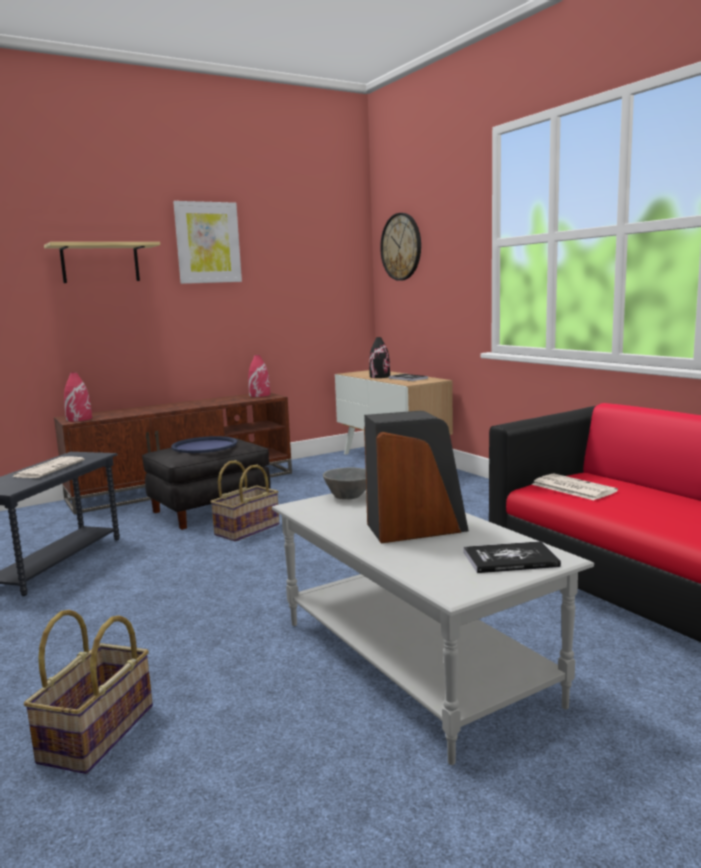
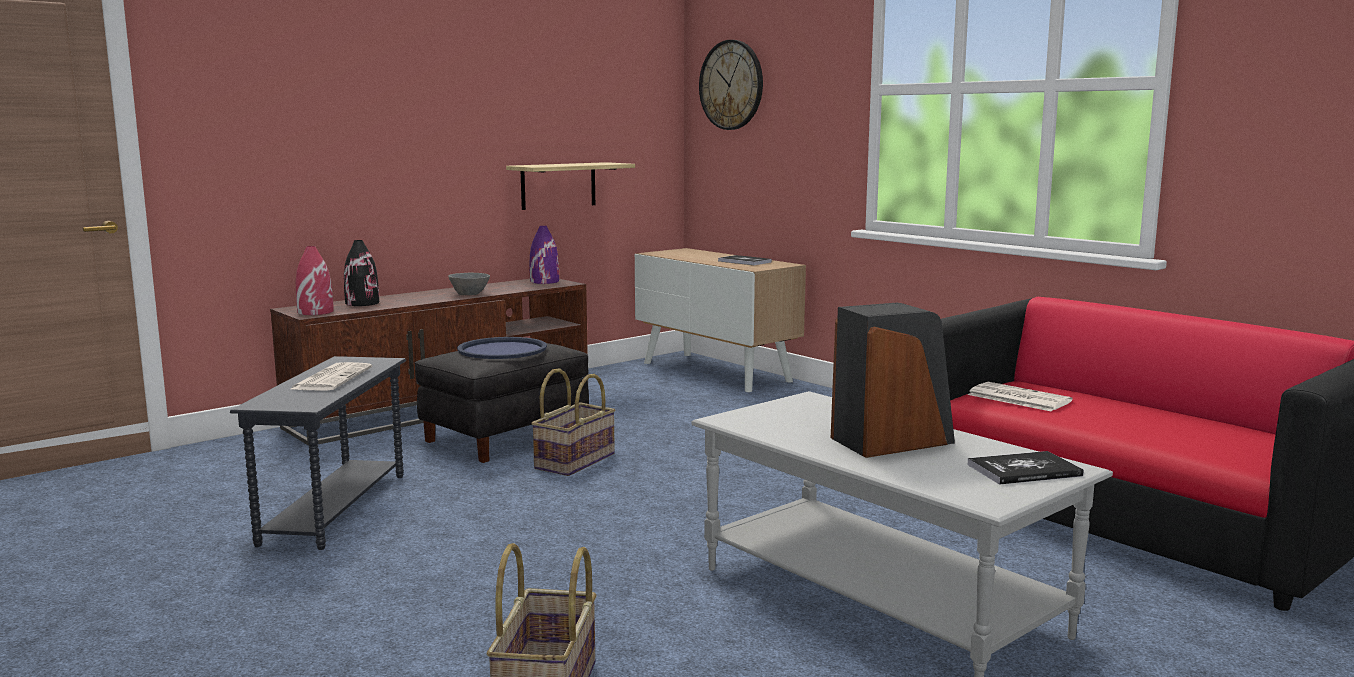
camera: 10 degrees left, 0 degrees up
(100, 263) = (339, 92): shelf -> shelf (558, 185)
(208, 242) = (479, 69): picture -> none
(259, 395) = (544, 281): red vase -> purple vase
(350, 496) = (781, 408): grey bowl -> grey bowl (470, 294)
(380, 376) = (703, 258): black vase -> black vase (362, 303)

